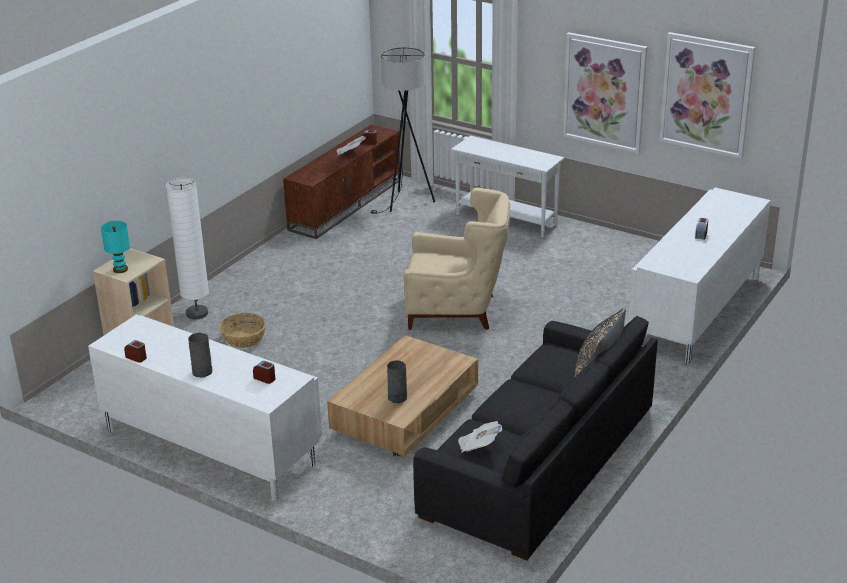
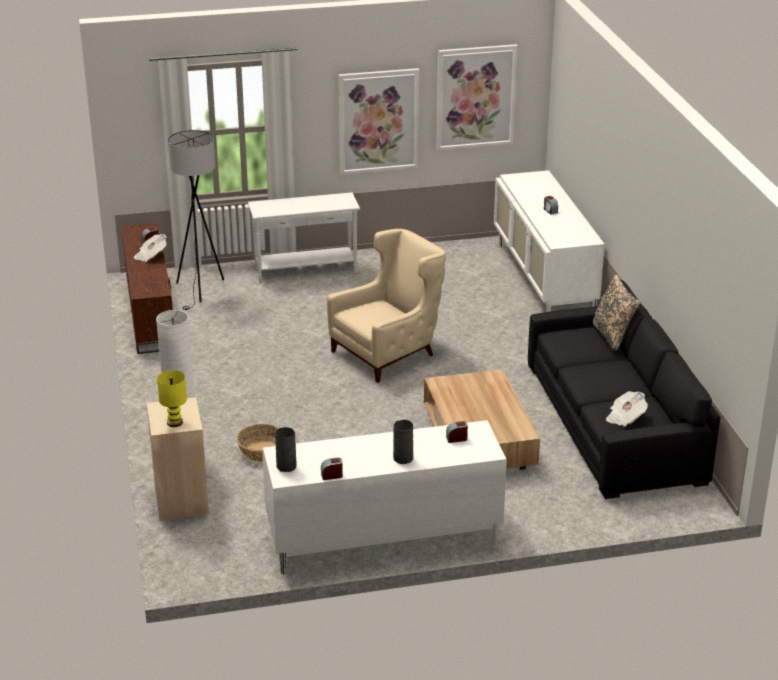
camera: 45 degrees left, 0 degrees up
(120, 269) = (175, 423): turquoise table lamp -> yellow table lamp
(397, 398) = (498, 421): grey vase -> grey vase (286, 466)

